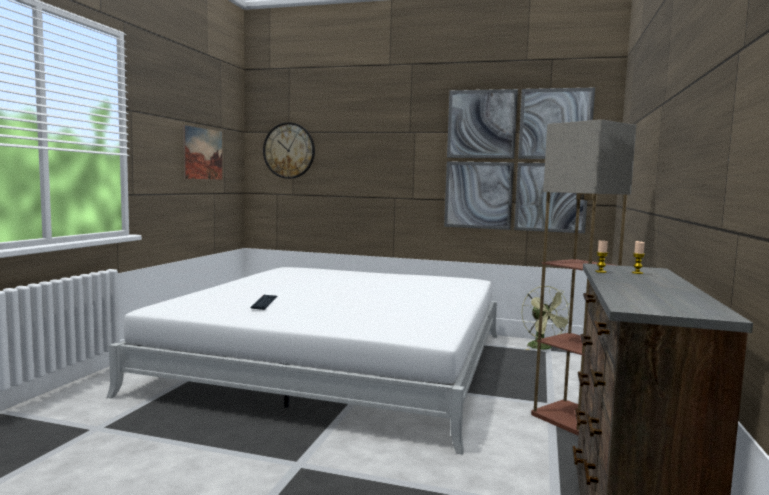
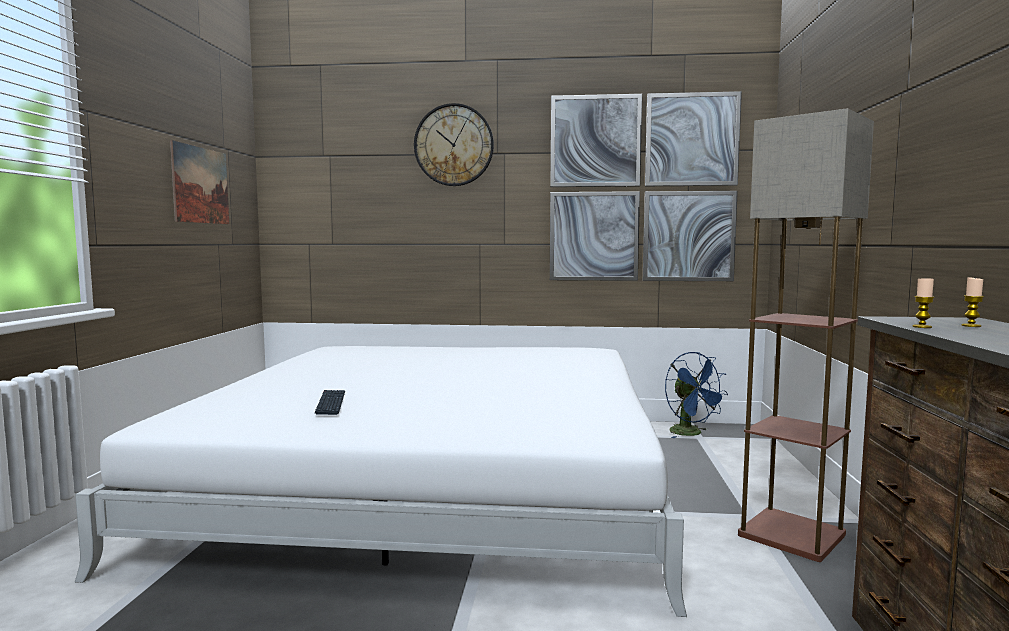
camera: 10 degrees left, 0 degrees up
(289, 150) = (324, 182): wall clock -> wall clock (454, 145)
(543, 348) = (691, 434): green fan -> blue fan

